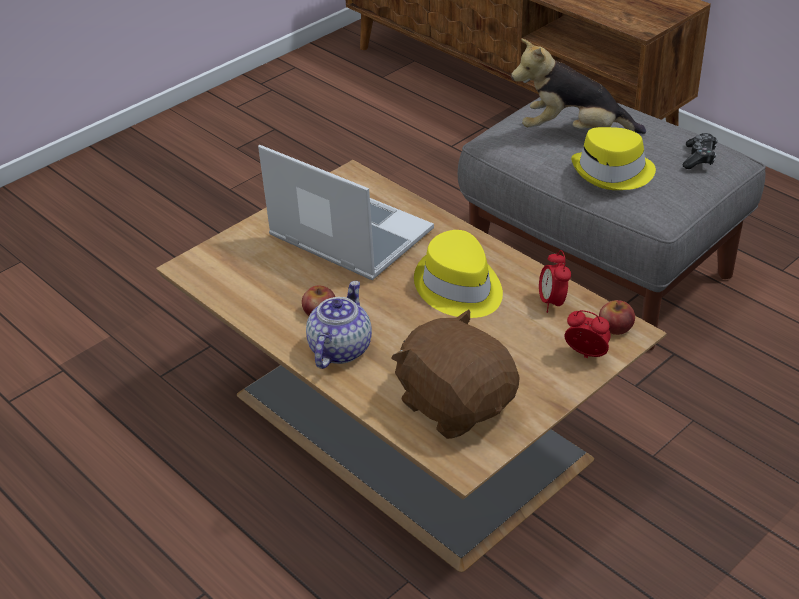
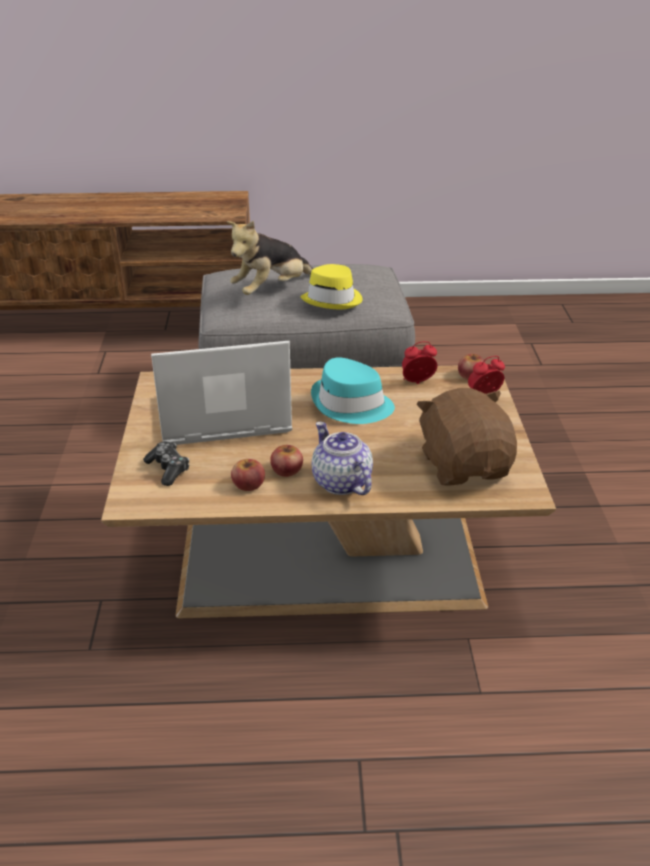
camera: 50 degrees left, 5 degrees down
(277, 305) = (248, 484): none -> apple
(456, 404) = (464, 465): brown plush toy -> brown plush toy turned 75 degrees clockwise
(459, 288) = (351, 405): yellow hat -> turquoise hat
(552, 302) = (417, 382): alarm clock -> alarm clock turned 135 degrees clockwise
(699, 158) = (365, 272): game controller -> game controller (168, 469)

